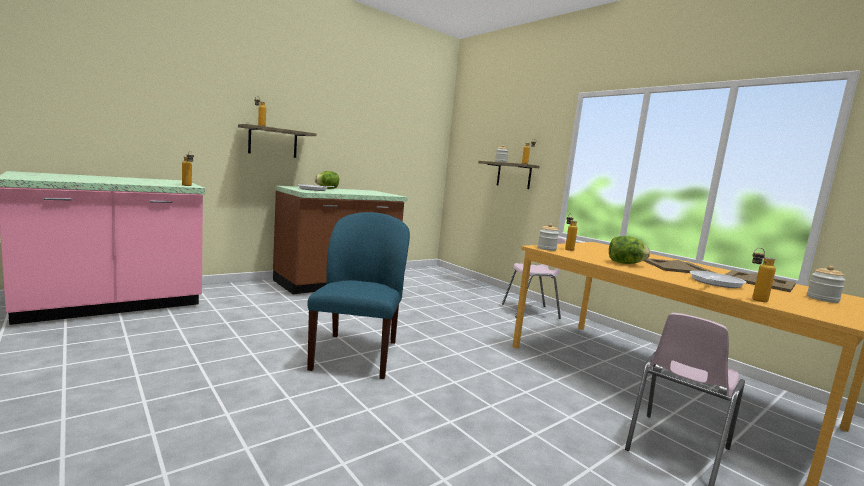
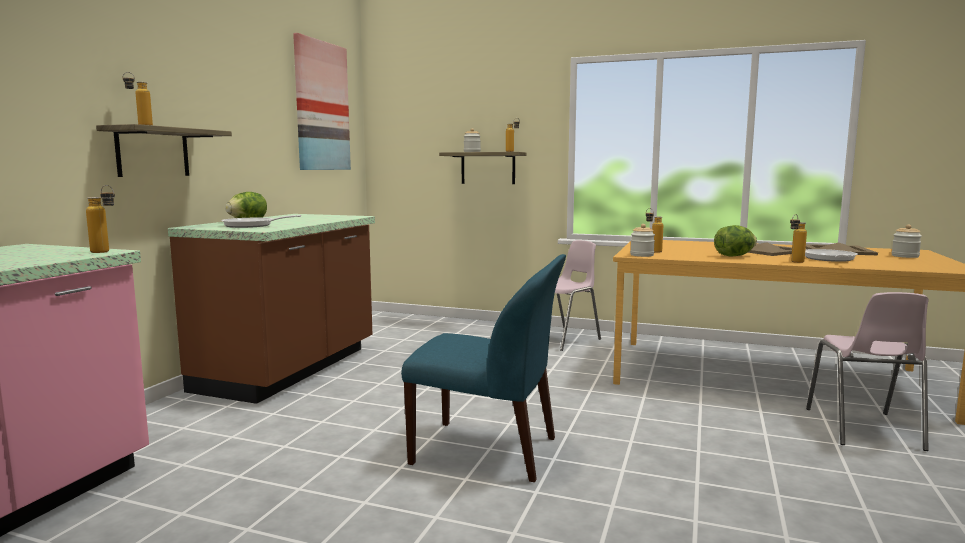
camera: 30 degrees left, 0 degrees up
(356, 354) = (488, 451): blue chair -> blue chair turned 135 degrees clockwise
(410, 125) = (321, 106): none -> picture
(754, 300) = (891, 267): bottle -> bottle (794, 262)

